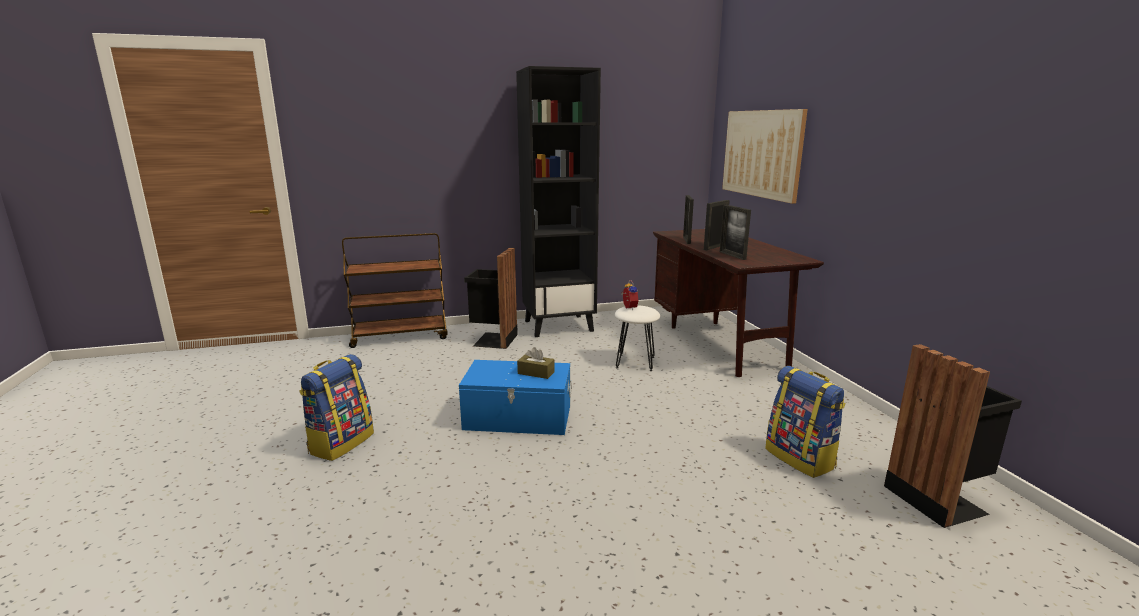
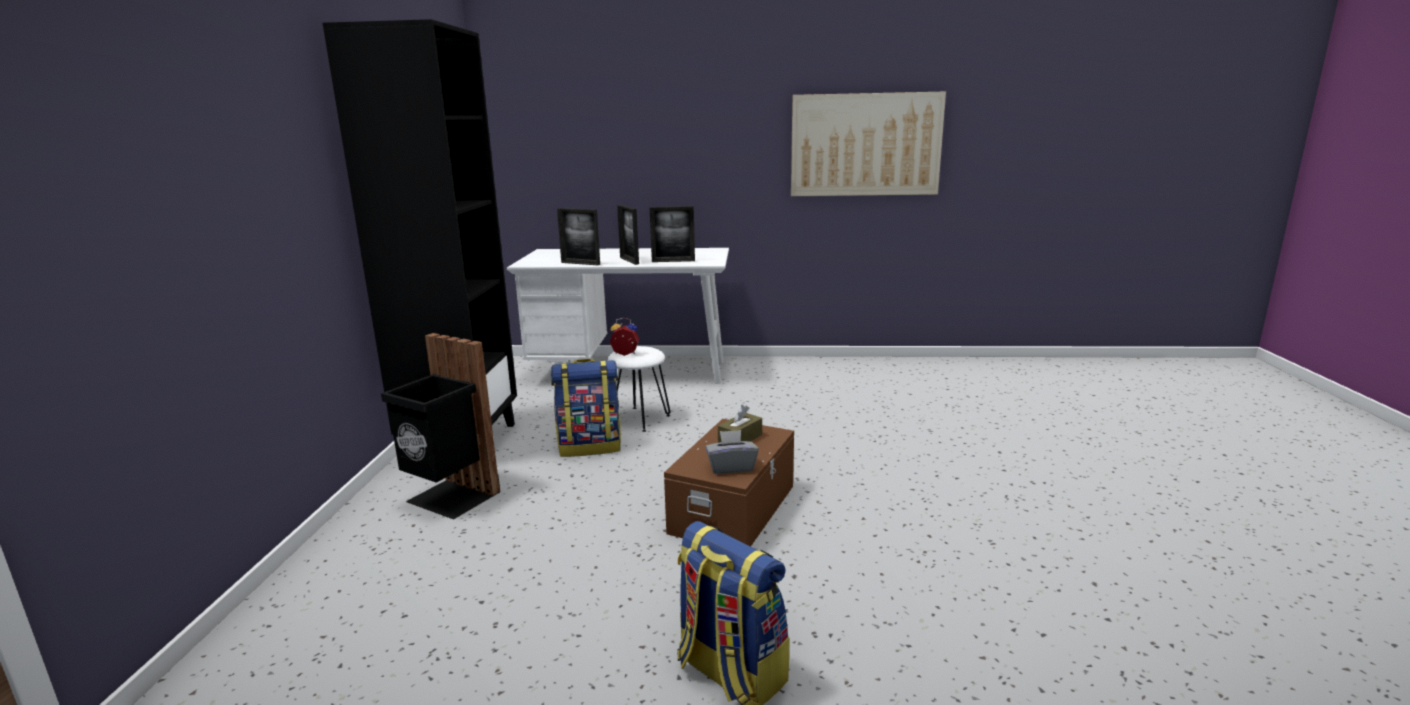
camera: 70 degrees left, 0 degrees up
(400, 336) = (296, 595): brown cart -> none
(488, 376) = (731, 467): none -> grey tissue box
(518, 418) = (735, 509): blue storage box -> brown storage box
(719, 342) = (630, 372): brown desk -> white desk
(761, 153) = (595, 150): picture -> picture (865, 145)
(801, 458) = (877, 397): backpack -> backpack (590, 446)
(937, 498) = (938, 375): black trash can -> none

